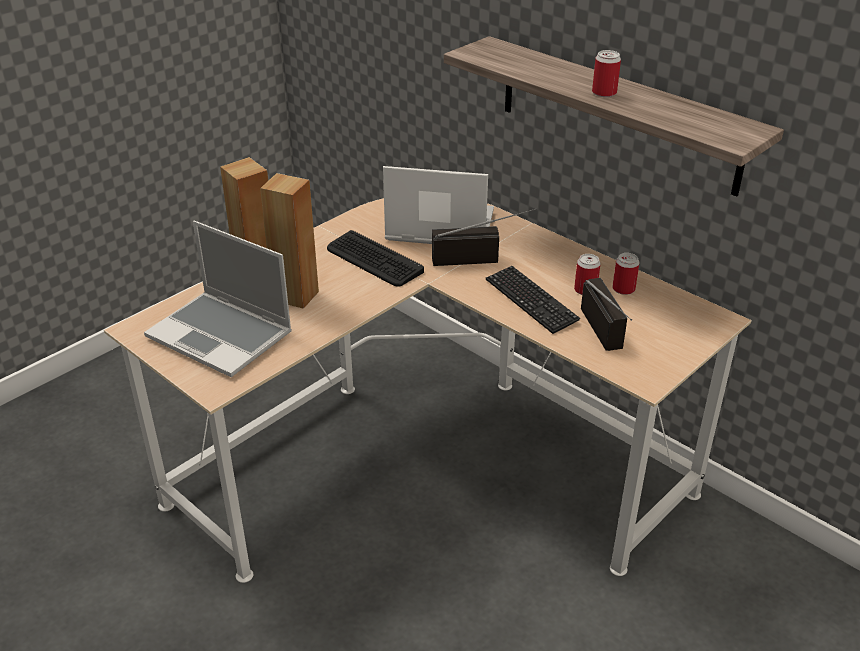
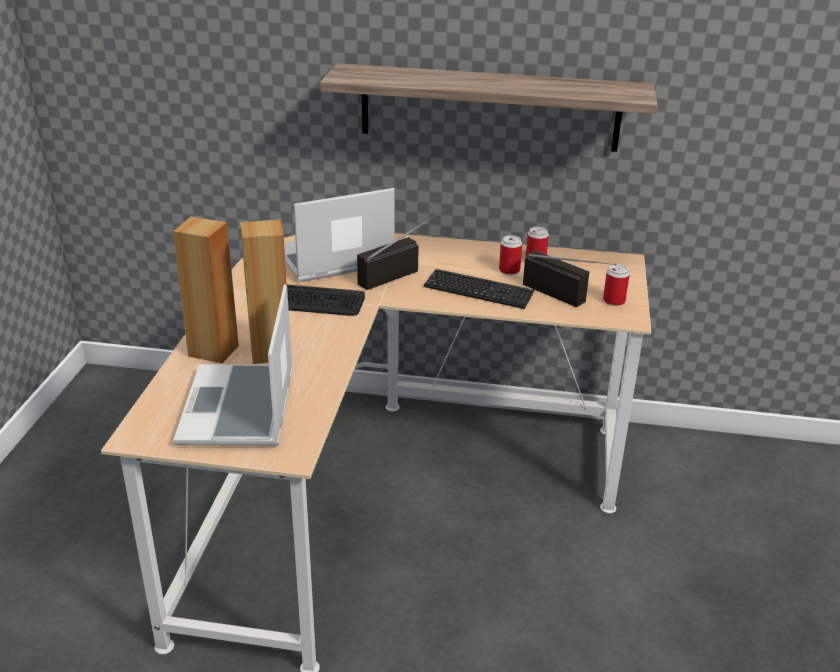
camera: 35 degrees left, 5 degrees down
(222, 335) = (240, 409): laptop -> laptop turned 90 degrees clockwise
(604, 93) = (497, 84): can -> can (614, 301)

